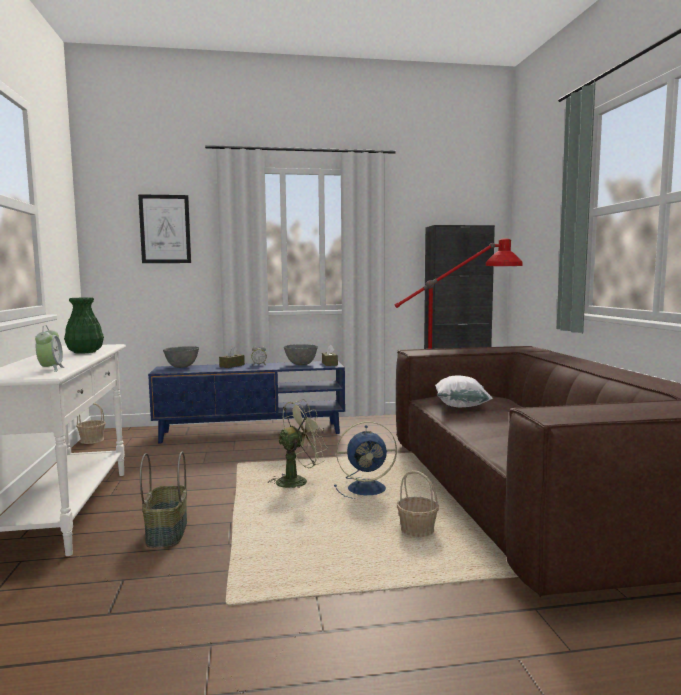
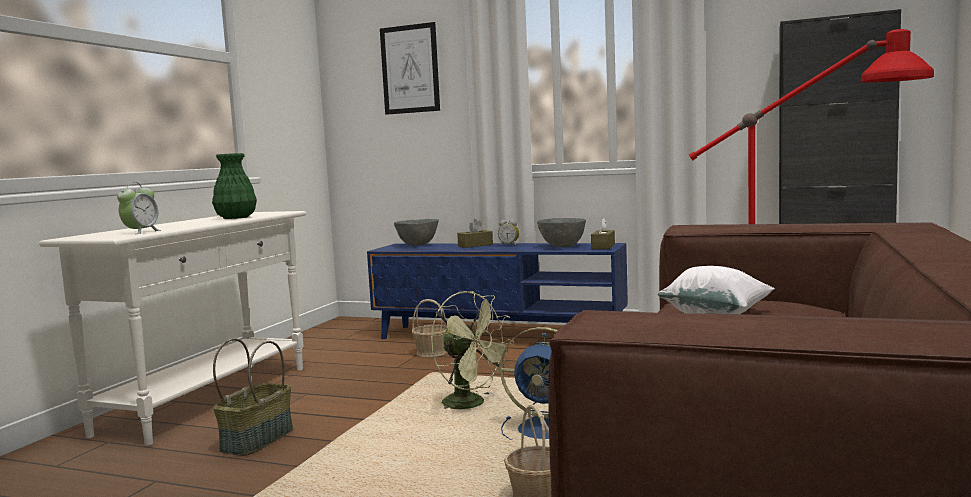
camera: 30 degrees right, 0 degrees up
(92, 440) = (323, 328): basket -> basket (431, 352)
(297, 481) = (472, 405): green fan -> green fan turned 45 degrees clockwise

